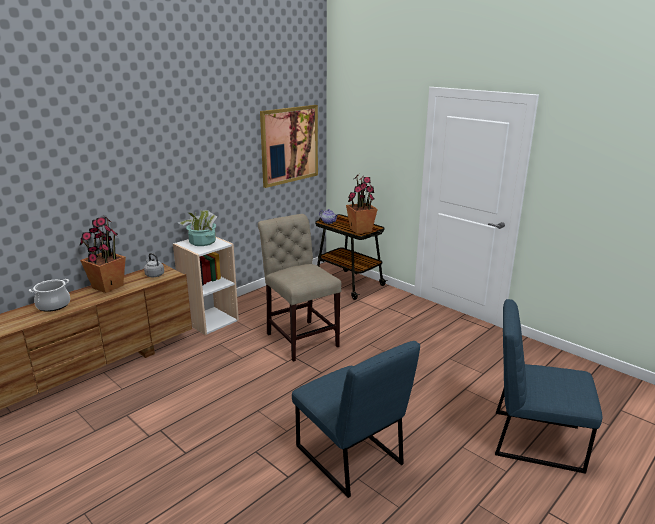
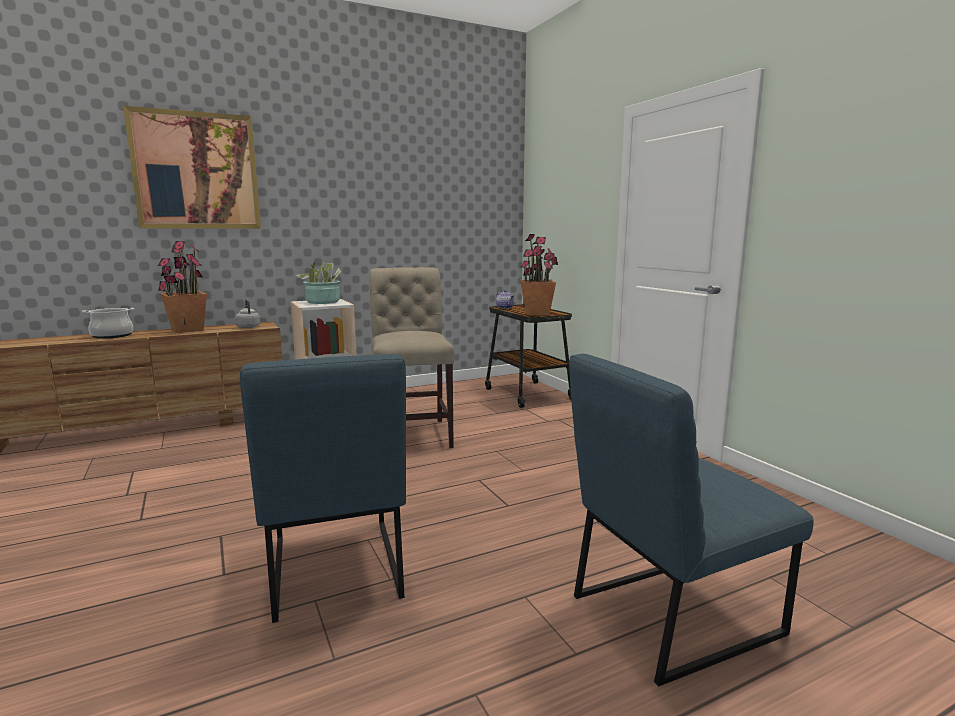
camera: 20 degrees right, 10 degrees down
(289, 145) = (466, 210): picture -> picture (196, 171)
(533, 439) = (669, 615): blue chair -> blue chair turned 60 degrees counterclockwise

